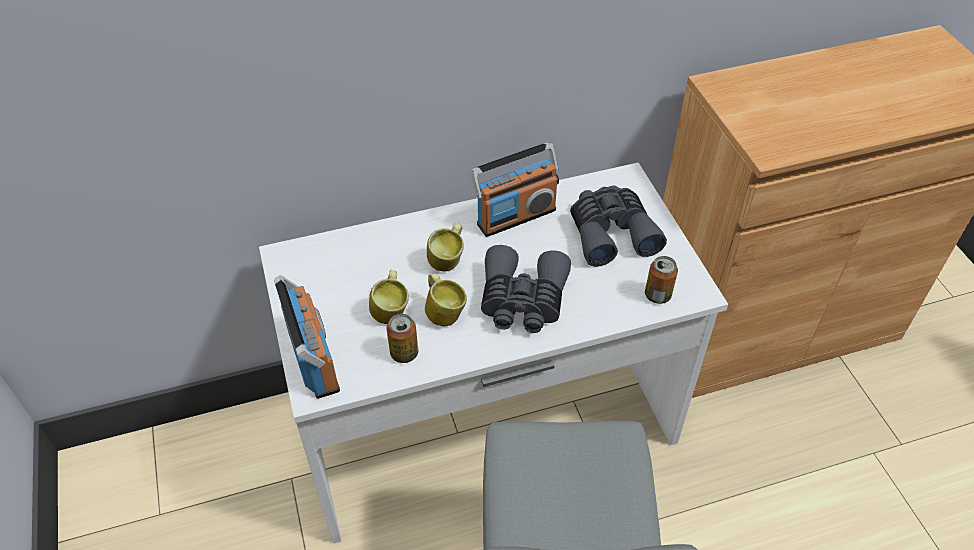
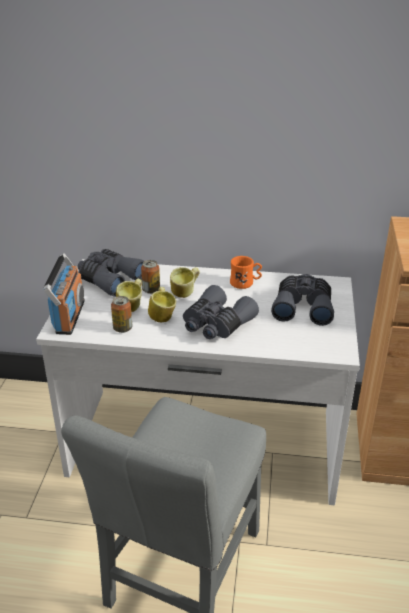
camera: 25 degrees right, 15 degrees down
(326, 271) = (109, 279): none -> grey binoculars
(516, 216) = (245, 283): radio -> orange mug
(657, 295) = (310, 346): can -> can (151, 290)

